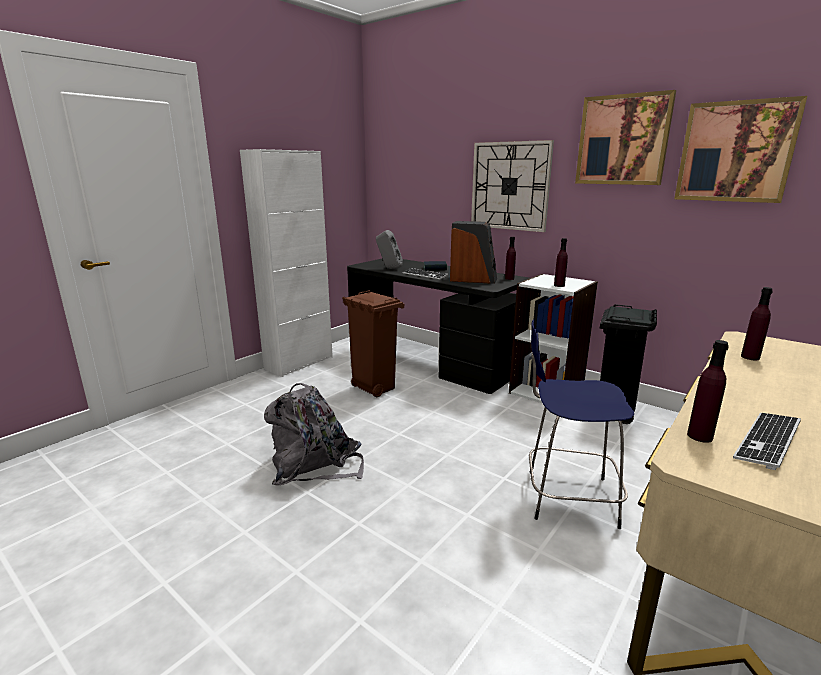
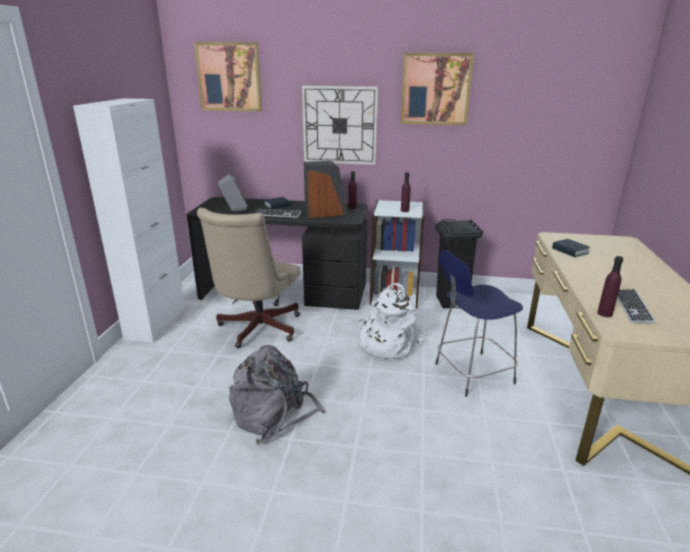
camera: 30 degrees left, 5 degrees up
(374, 388) = (256, 330): brown trash can -> beige office chair
(491, 435) = (386, 344): none -> white backpack
(735, 152) = (515, 101): picture -> picture (229, 77)
(750, 357) = (570, 251): purple bottle -> book

